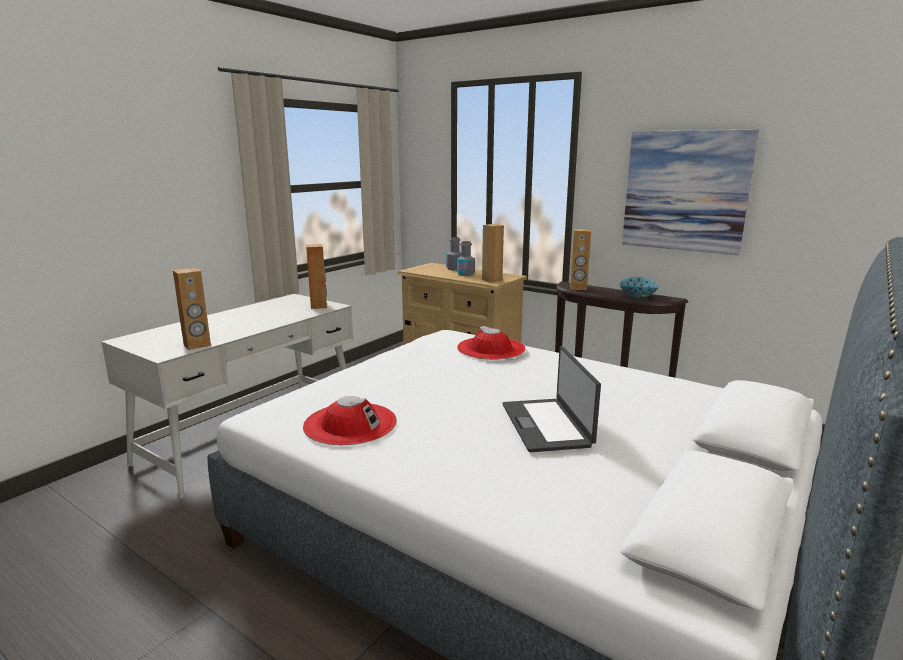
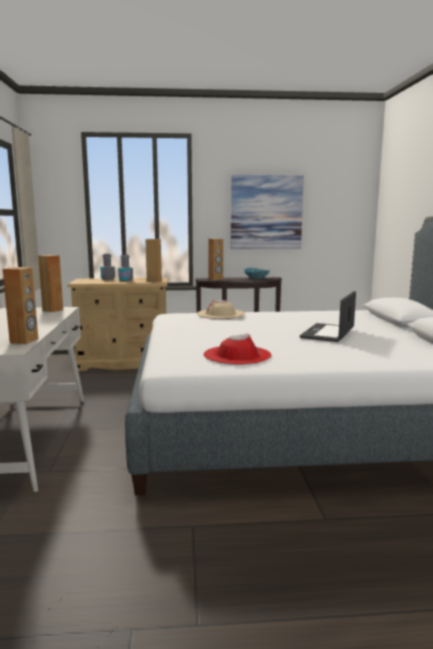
camera: 40 degrees left, 5 degrees down
(491, 348) = (221, 314): red hat -> beige hat
(547, 425) = (328, 333): laptop -> laptop turned 75 degrees clockwise

